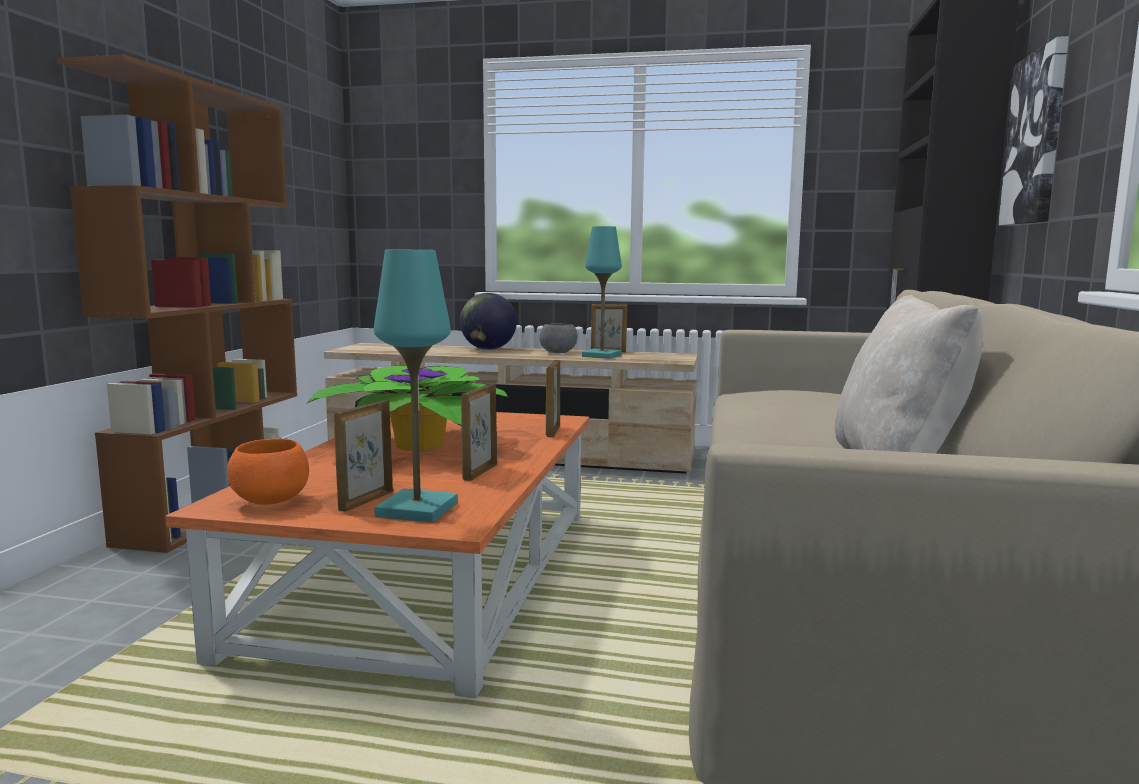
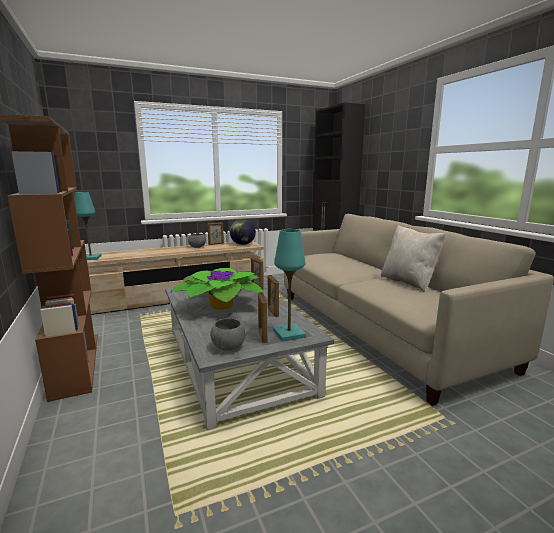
camera: 35 degrees left, 5 degrees up
(270, 502) = (228, 348): orange bowl -> grey bowl
(432, 576) = (237, 360): orange coffee table -> grey coffee table
(488, 349) = (160, 249): globe -> globe (242, 244)
(601, 356) = (219, 246): turquoise table lamp -> turquoise table lamp (90, 258)
(1036, 139) = (379, 161): picture -> none

